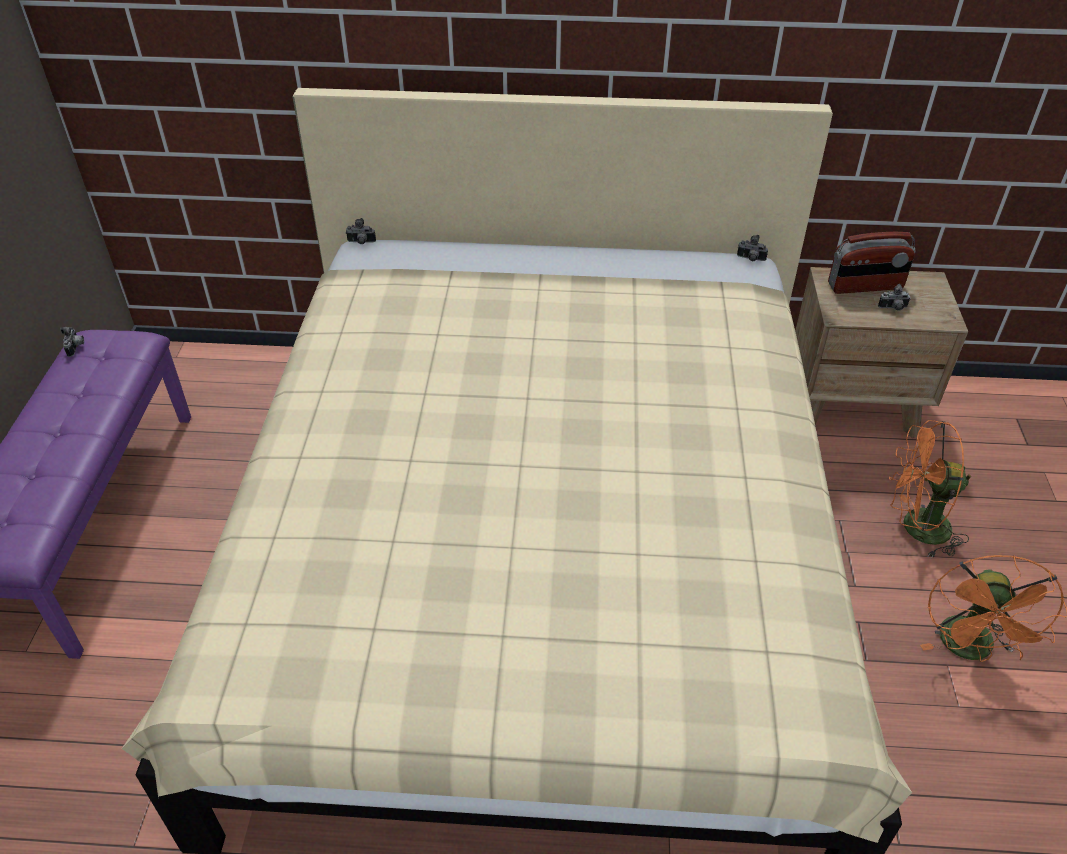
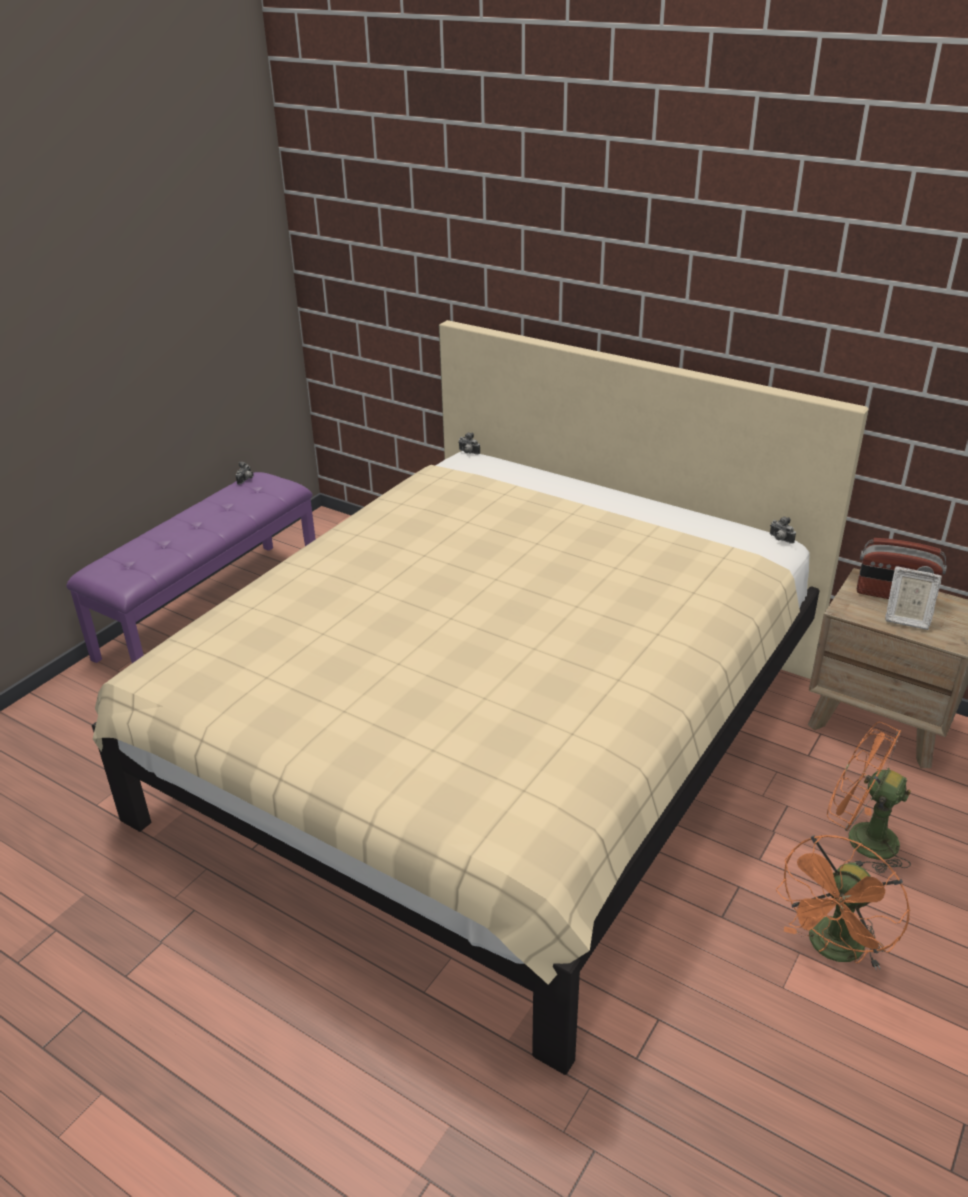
camera: 30 degrees right, 10 degrees down
(893, 308) = (906, 619): camera -> picture frame

